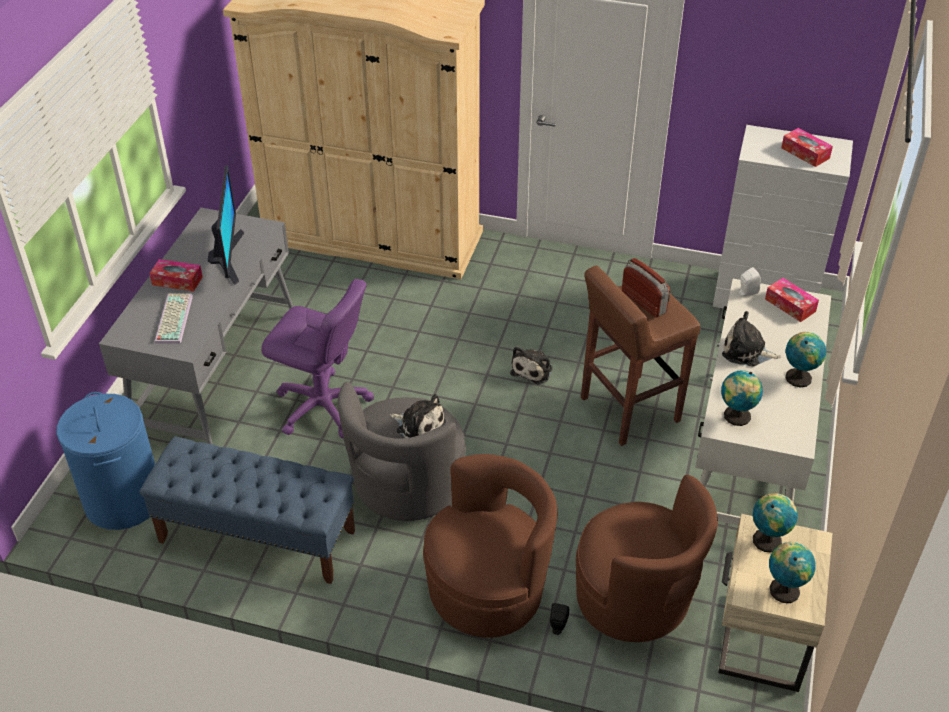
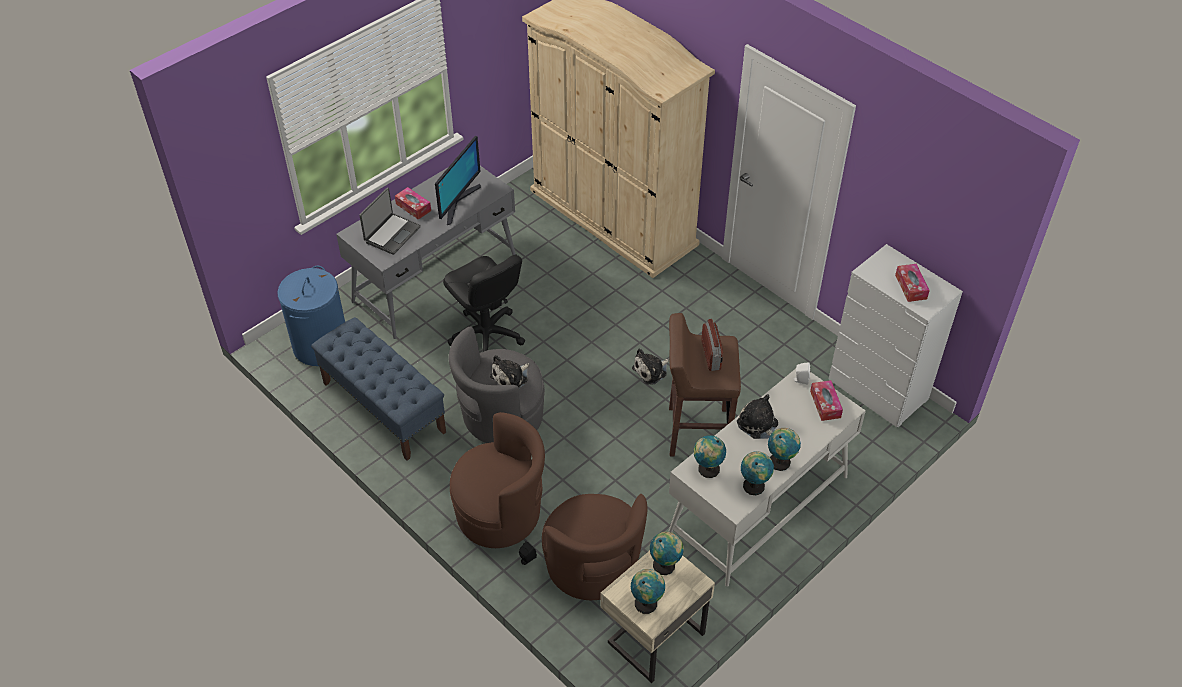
camera: 30 degrees right, 5 degrees up
(173, 318) = (392, 234): keyboard -> laptop
(322, 407) = (486, 335): purple office chair -> black office chair
(418, 425) = (511, 378): plush toy -> plush toy turned 75 degrees clockwise
(794, 411) = (754, 485): none -> globe

